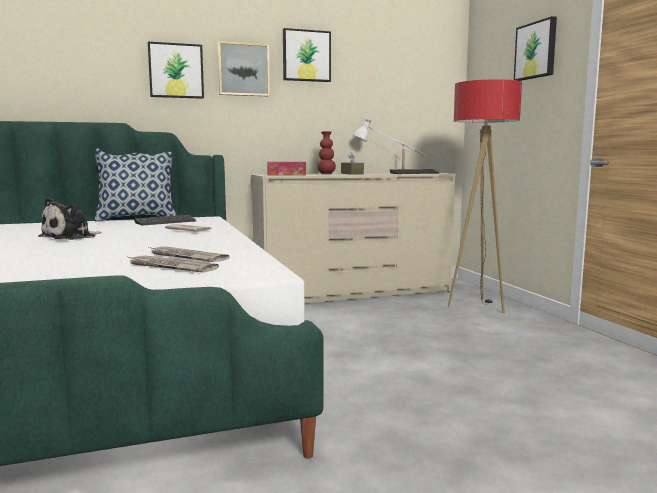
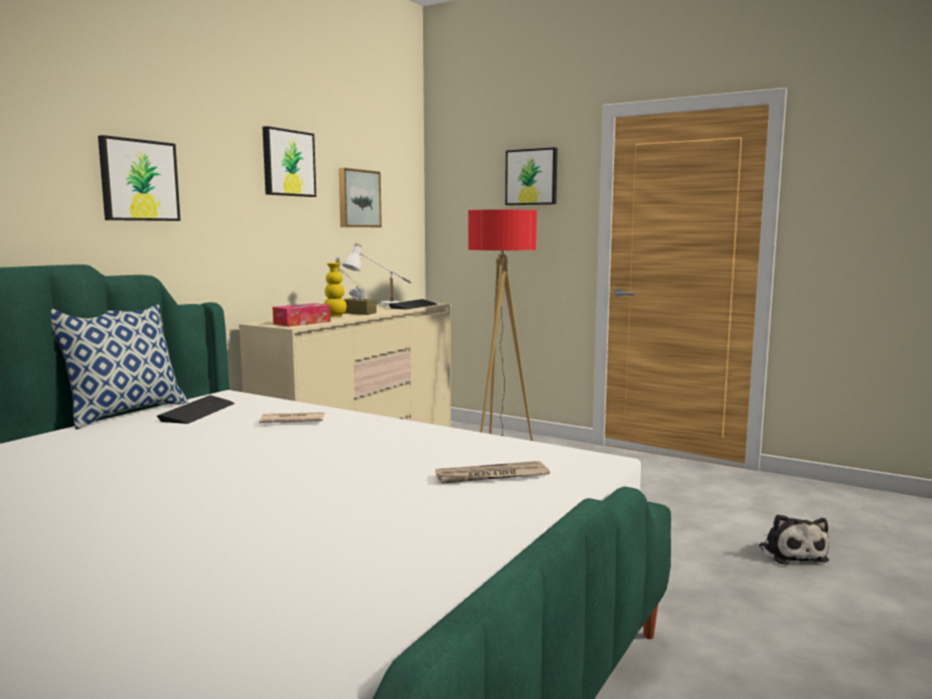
camera: 40 degrees left, 0 degrees up
(71, 237) = (172, 464): plush toy -> plush toy (791, 553)
(186, 257) = (452, 460): newspaper -> none
(243, 69) = (221, 180): picture -> picture (358, 198)
(326, 174) = (335, 316): red vase -> yellow vase

